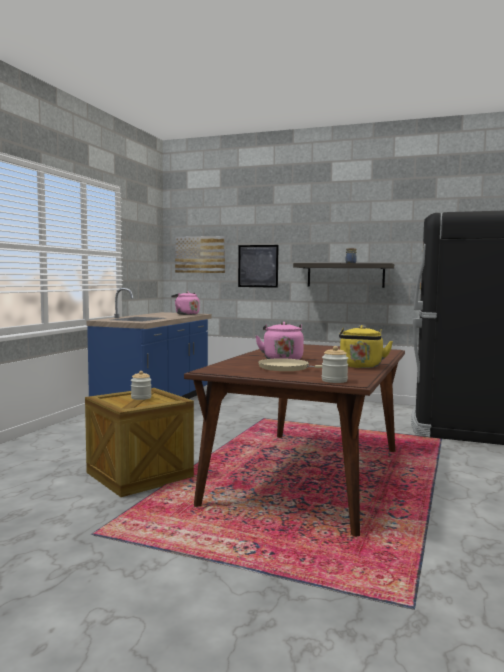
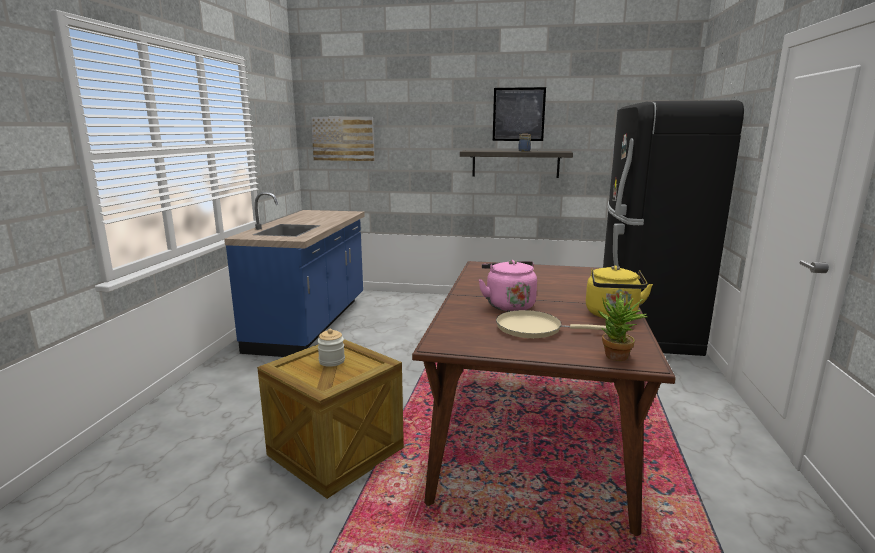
camera: 10 degrees left, 10 degrees up
(185, 314) = (336, 214): pink kettle -> none
(258, 266) = (413, 152): picture -> picture (518, 114)
(334, 380) = (616, 358): jar -> potted plant

